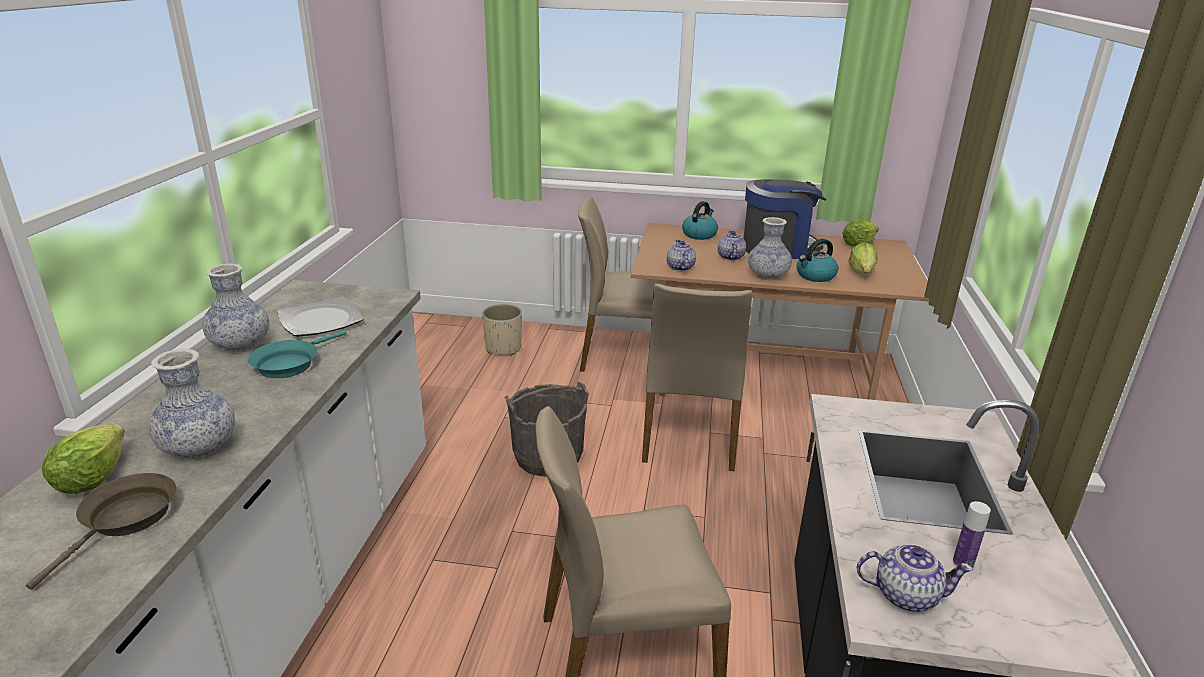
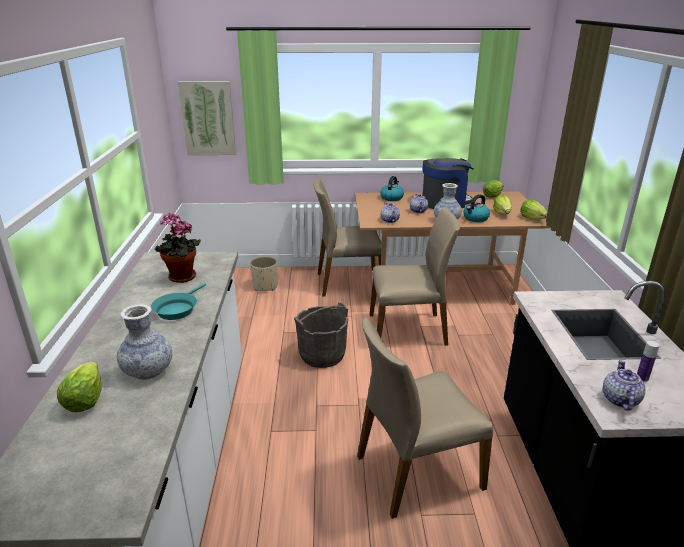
camera: 10 degrees left, 0 degrees up
(125, 520) = (126, 424): brown frying pan -> none
(240, 345) = (135, 300): vase -> none
(320, 321) = (181, 278): plate -> potted plant
(441, 99) = (208, 118): none -> picture
(689, 436) = (408, 330): beige chair -> beige chair turned 90 degrees counterclockwise
(905, 595) = (619, 400): teapot -> teapot turned 75 degrees counterclockwise
(907, 284) = (532, 218): none -> lettuce

